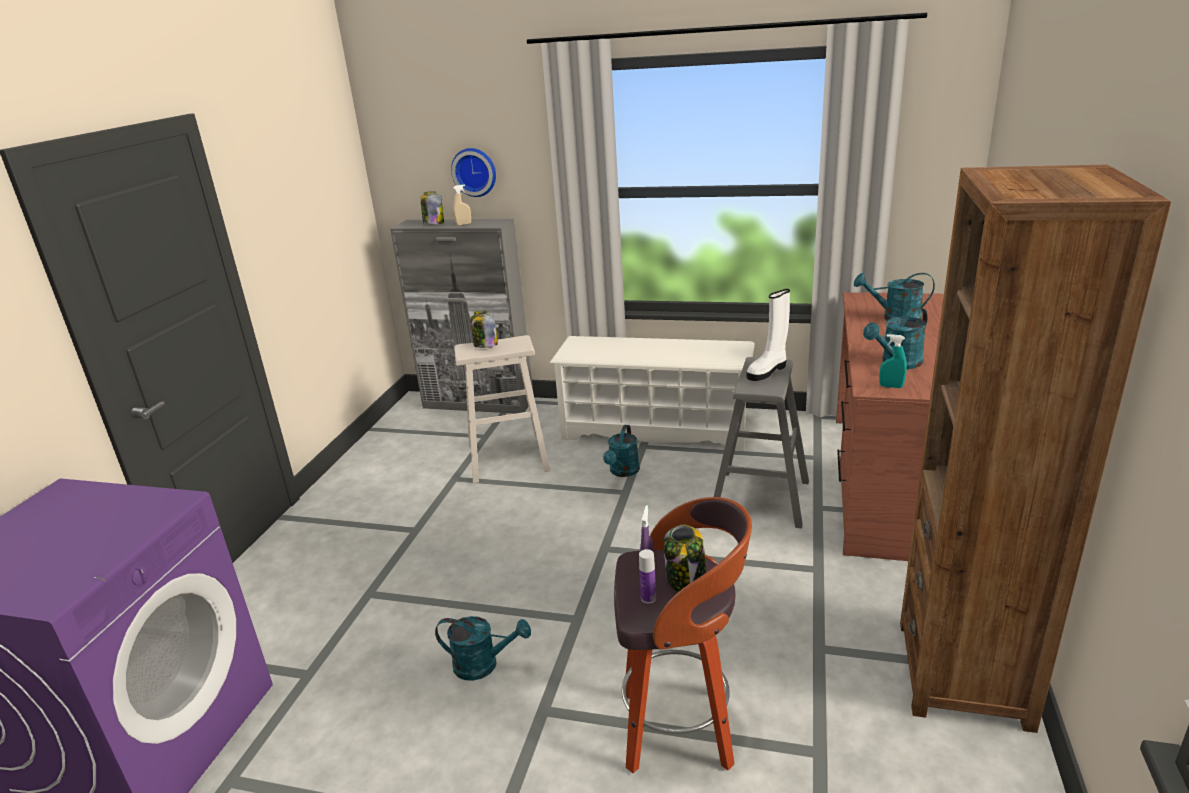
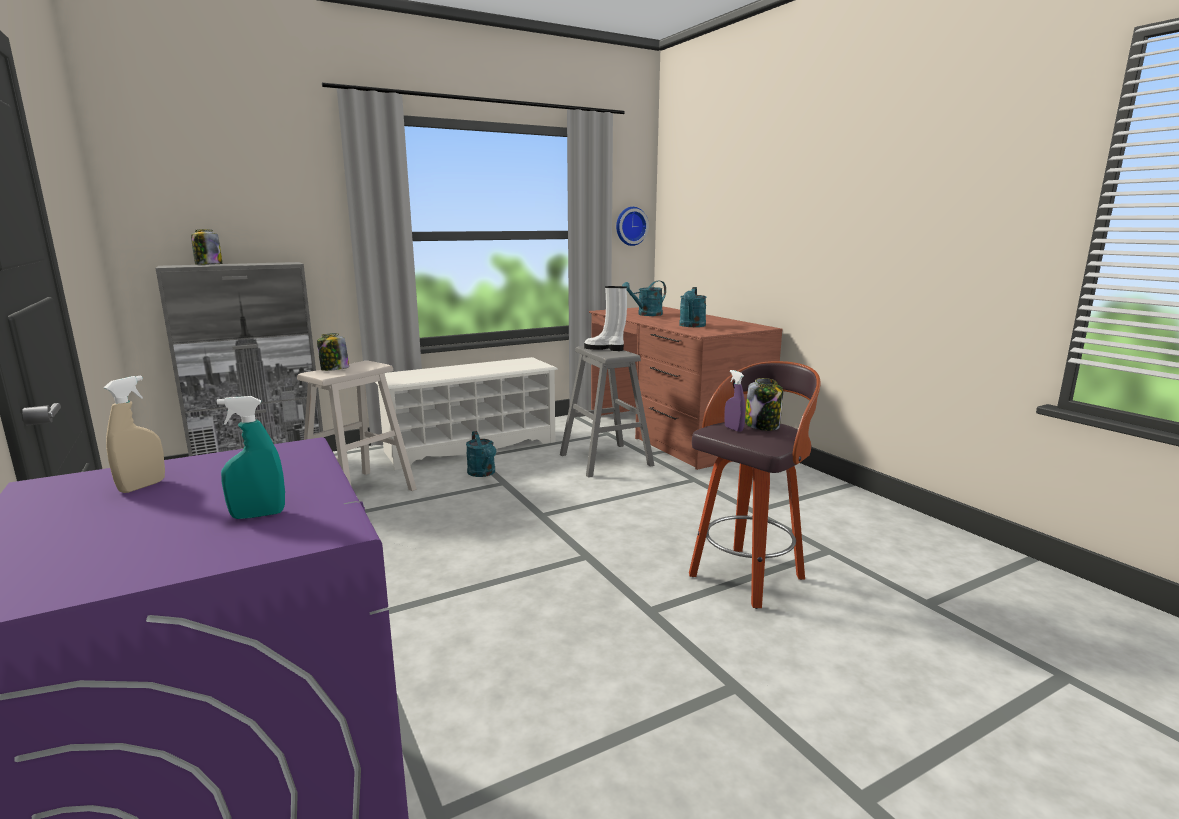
camera: 45 degrees left, 10 degrees down
(463, 224) = (251, 264): beige spray bottle -> beige spray bottle (142, 486)
(475, 171) = (251, 213): wall clock -> wall clock (630, 226)
(484, 665) = (559, 610): turquoise watering can -> none
(648, 598) = (762, 437): bottle -> none
(767, 371) = (605, 349): white boot -> white boot turned 105 degrees clockwise
(891, 386) = (711, 332): turquoise spray bottle -> turquoise spray bottle (258, 515)
(963, 673) = (829, 494): brown bookcase -> none

